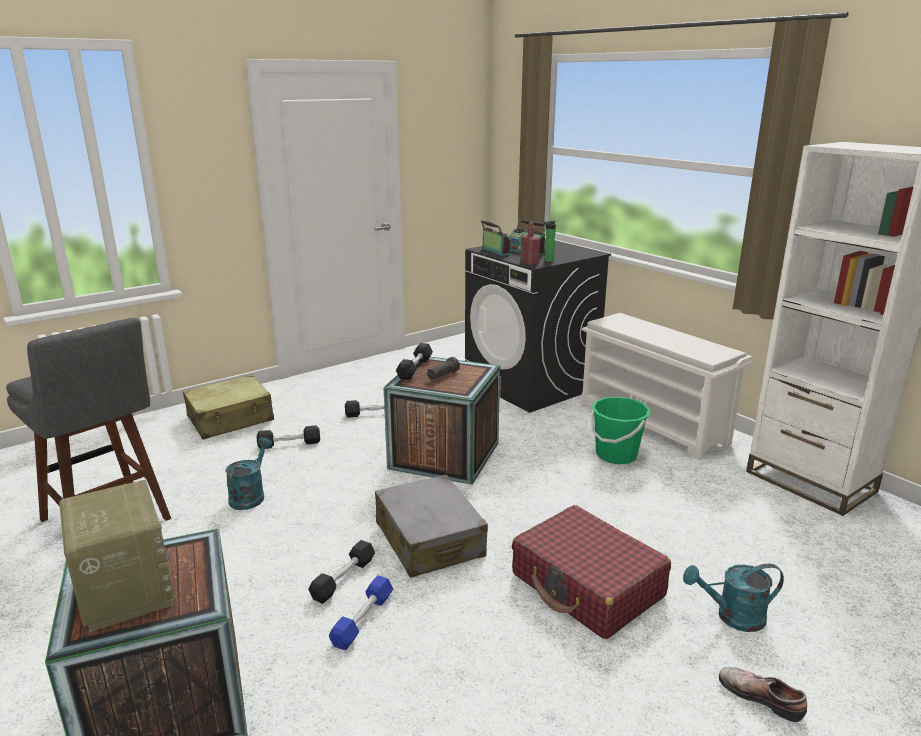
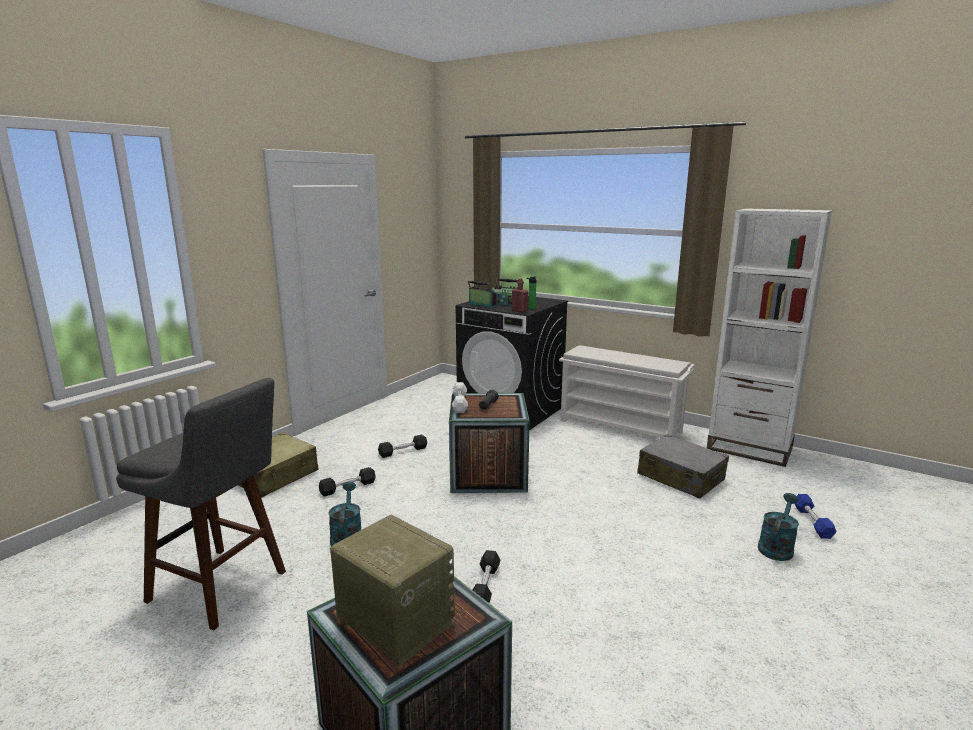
camera: 20 degrees left, 5 degrees down
(362, 620) = (527, 614): blue dumbbell -> blue dumbbell (812, 522)
(415, 368) = (459, 403): black dumbbell -> white dumbbell
(429, 540) = (529, 540): grey suitcase -> grey suitcase (680, 477)
(587, 586) = (670, 548): red suitcase -> none
(616, 455) = (614, 452): green bucket -> none
(732, 617) = (776, 547): turquoise watering can -> turquoise watering can turned 150 degrees clockwise
(761, 696) = (834, 594): shoe -> none

